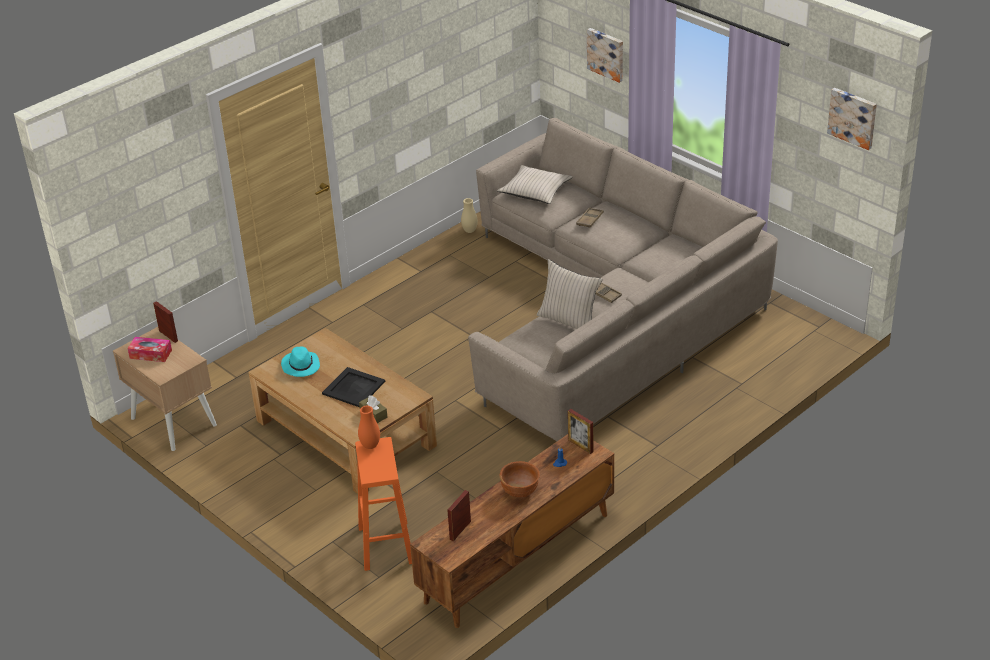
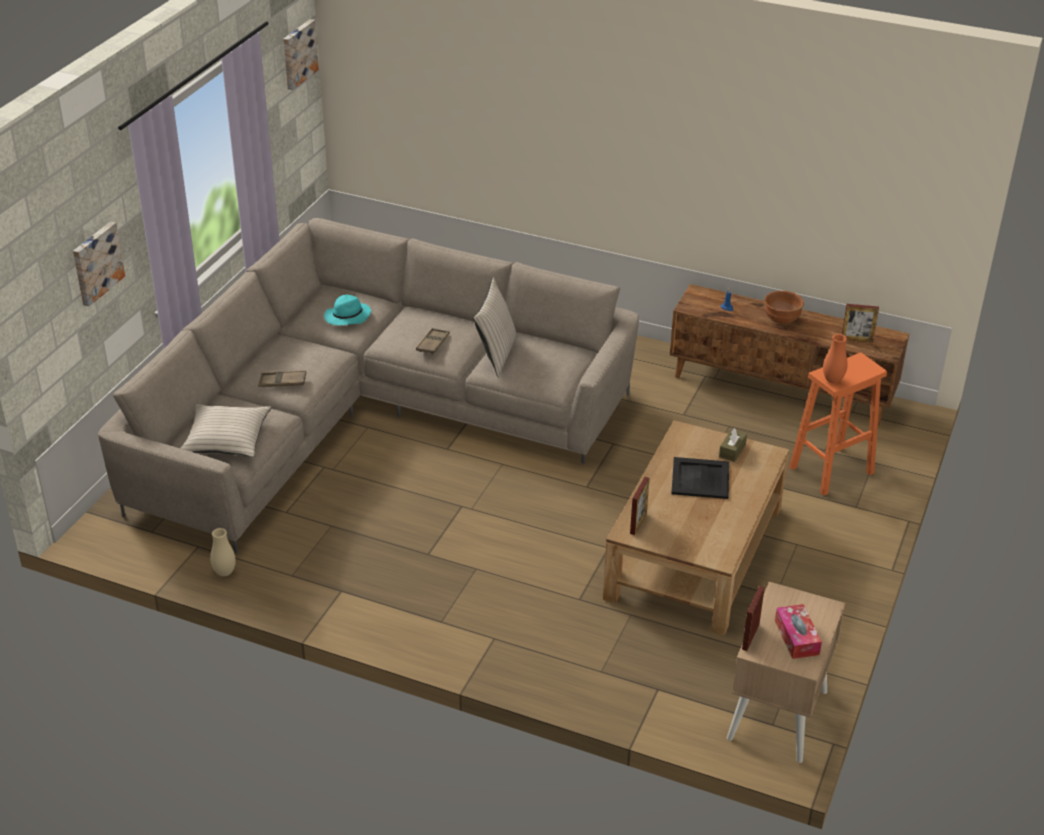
camera: 115 degrees left, 0 degrees up
(300, 366) = (692, 533): turquoise hat -> turquoise hat (347, 317)
(580, 446) = (694, 302): picture frame -> picture frame (638, 523)

